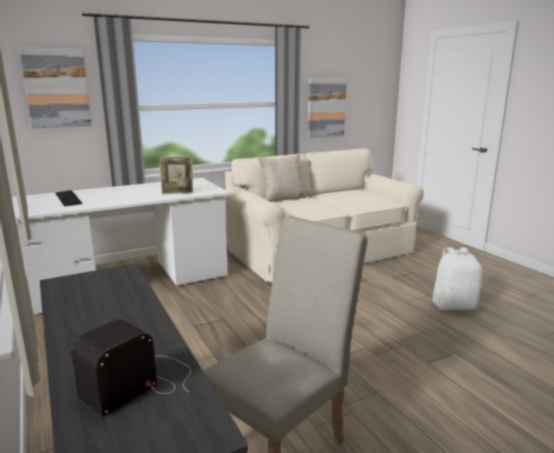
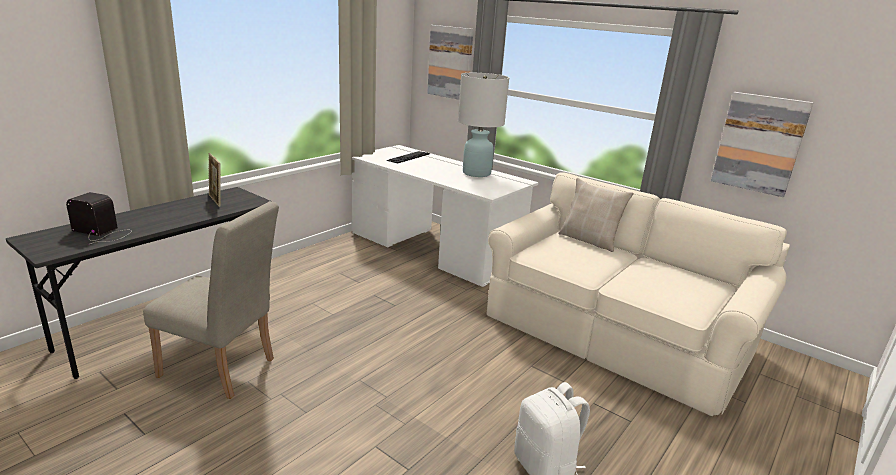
camera: 65 degrees right, 5 degrees up
(157, 187) = (476, 173): none -> white table lamp
(178, 193) = (463, 183): picture frame -> picture frame (216, 200)

